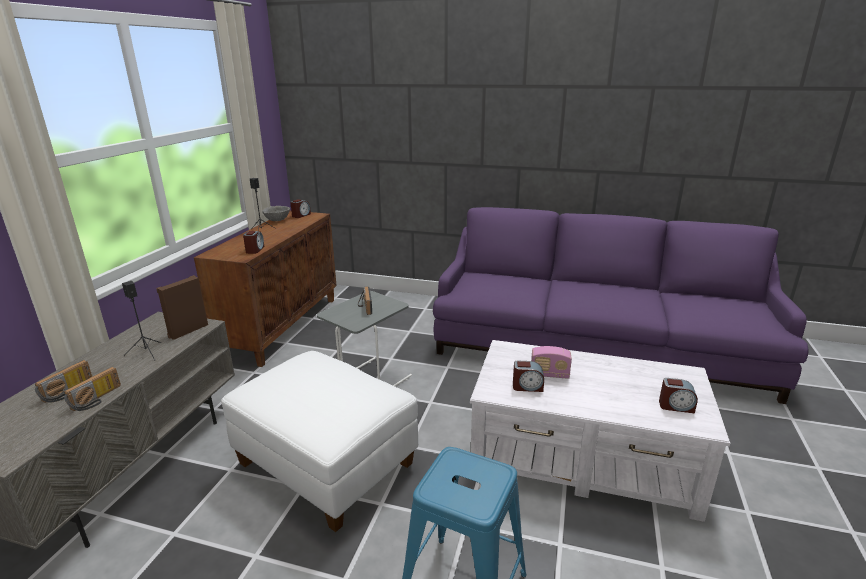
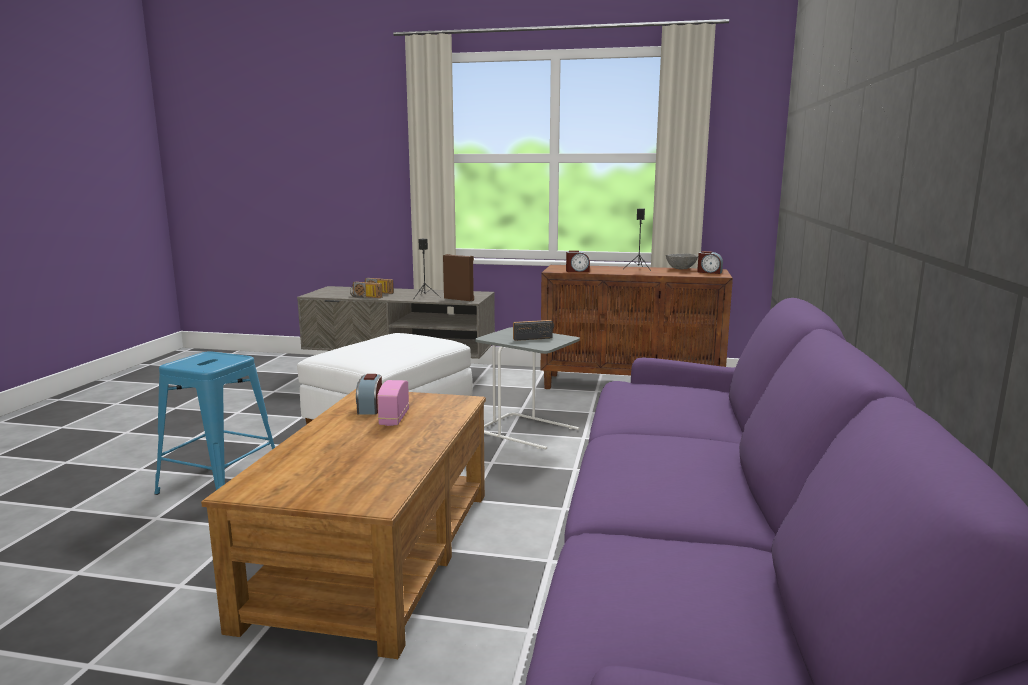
camera: 85 degrees right, 10 degrees down
(583, 457) = (374, 553): white coffee table -> brown coffee table
(676, 406) = (294, 478): alarm clock -> none

